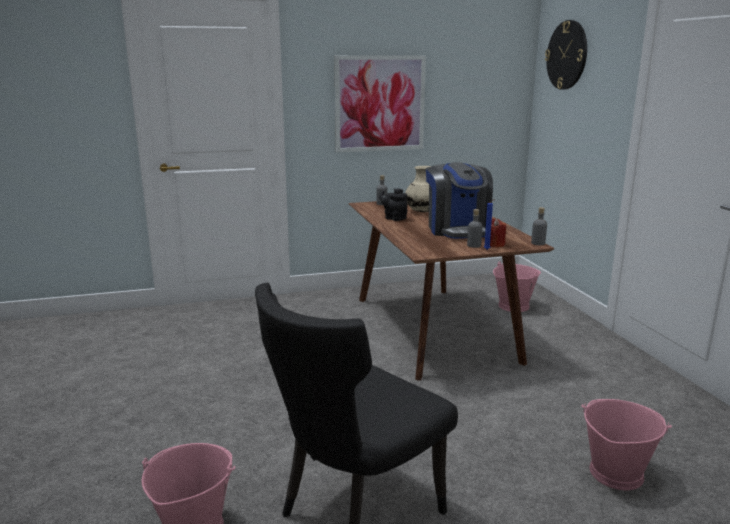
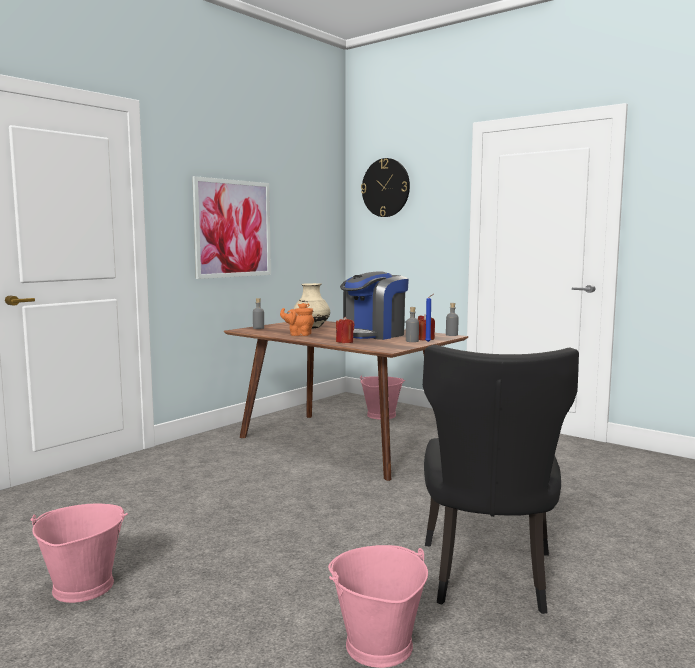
camera: 35 degrees left, 10 degrees down
(394, 218) = (298, 334): black teapot -> orange teapot
(409, 235) = (344, 342): none -> red candle
(457, 230) = (372, 335): coffee machine -> coffee machine turned 90 degrees clockwise
(615, 473) = (602, 495): pink bucket -> pink bucket (82, 586)

